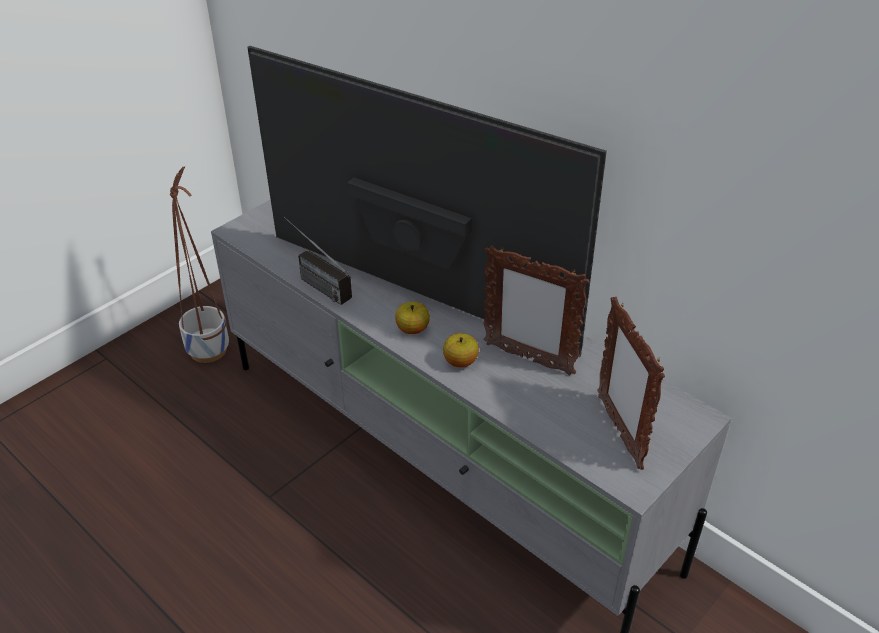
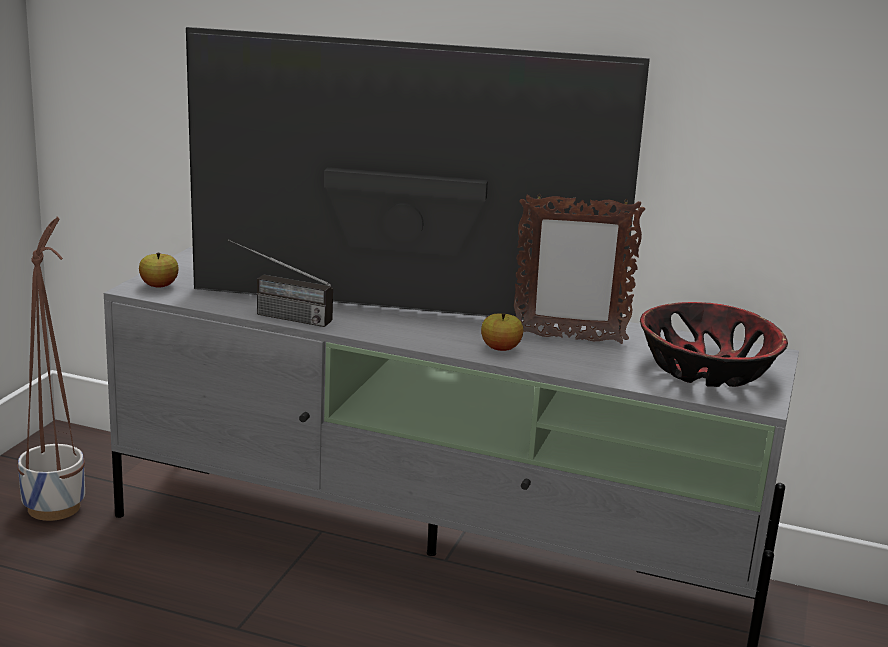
camera: 25 degrees left, 20 degrees down
(412, 329) = (425, 334): apple -> apple (159, 286)
(619, 431) = (707, 371): picture frame -> bowl

